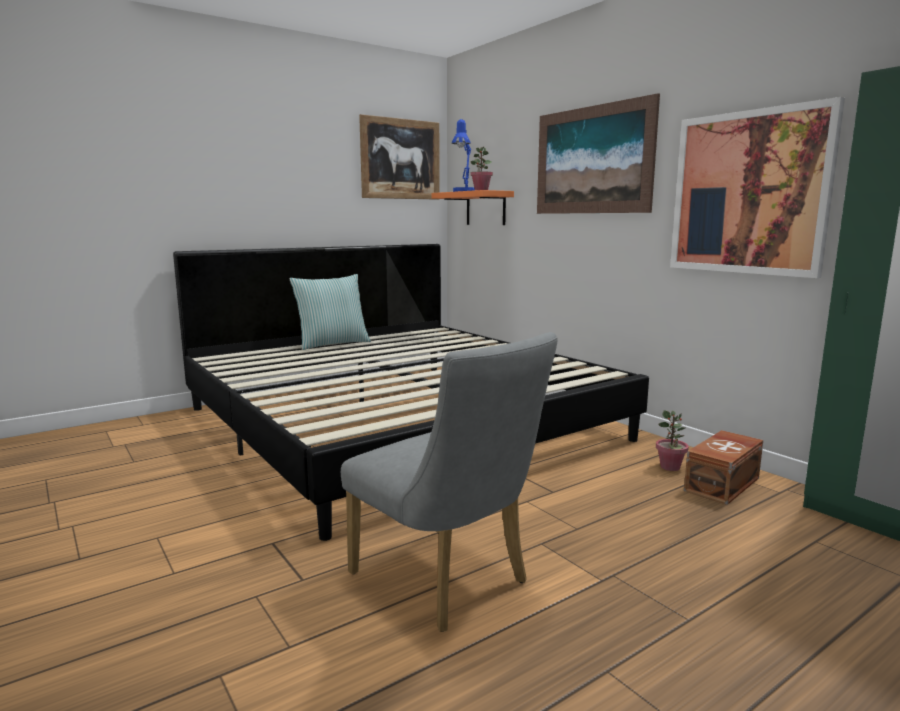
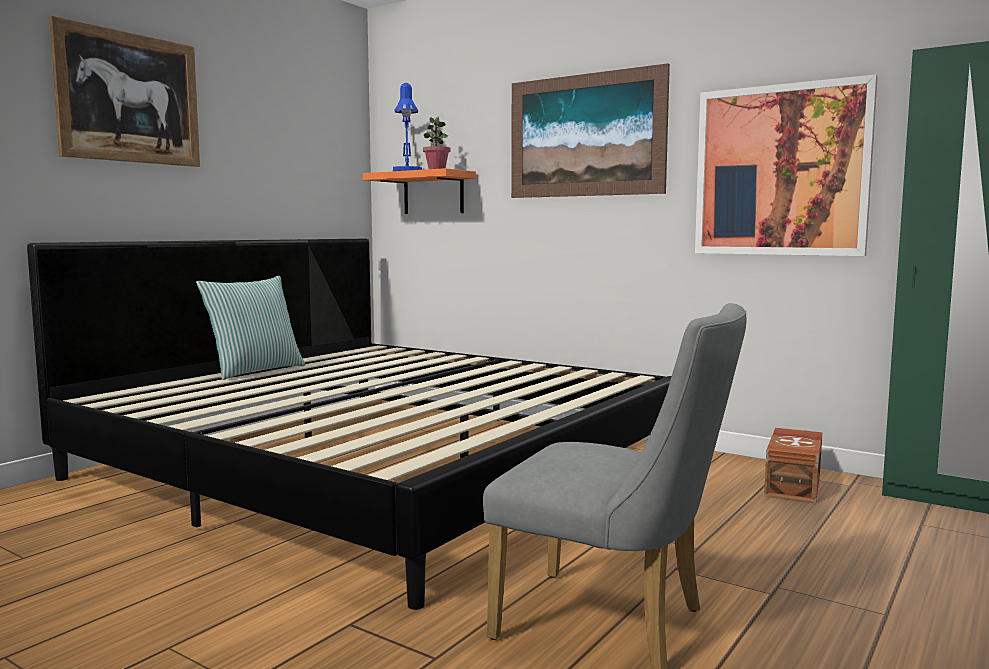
camera: 20 degrees left, 5 degrees down
(400, 159) = (319, 129): picture -> picture (129, 98)
(670, 467) = (729, 475): potted plant -> none

